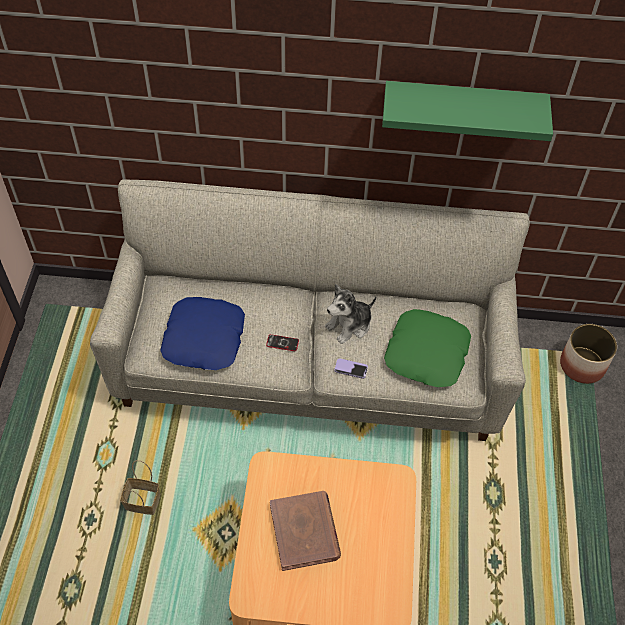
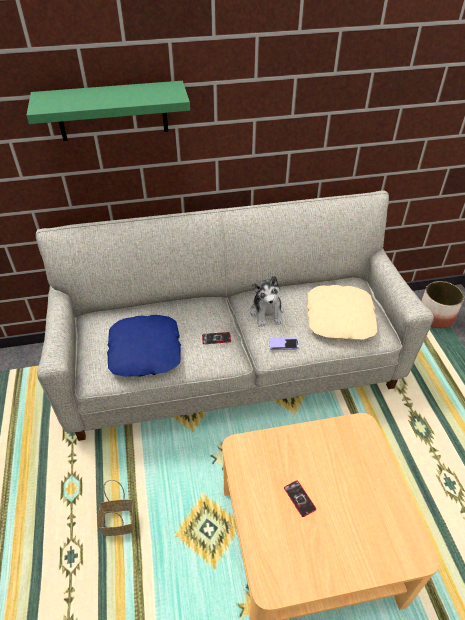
camera: 15 degrees left, 10 degrees down
(305, 531) = (299, 498): brown book -> phone
(349, 325) = (267, 313): plush toy -> plush toy turned 45 degrees counterclockwise
(427, 353) = (340, 318): green pillow -> beige pillow
(463, 108) = (329, 94): green shelf -> green shelf (112, 111)

